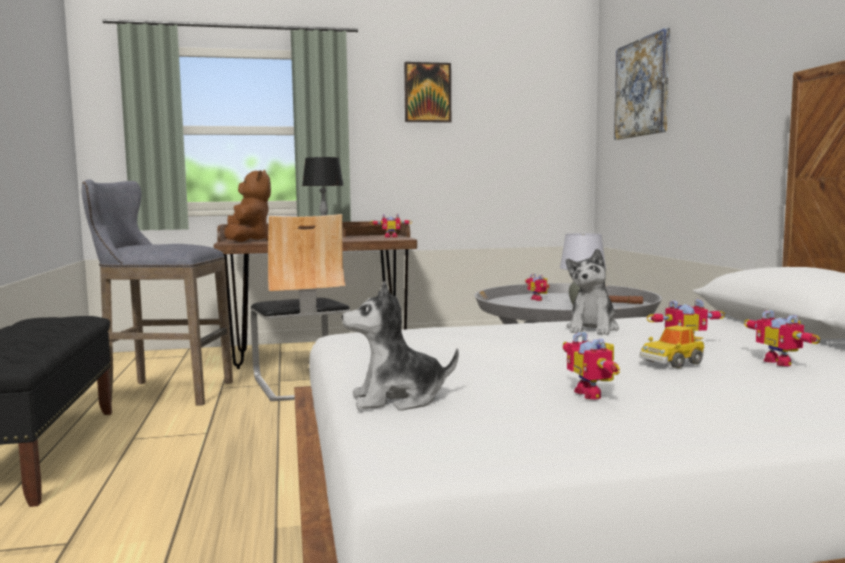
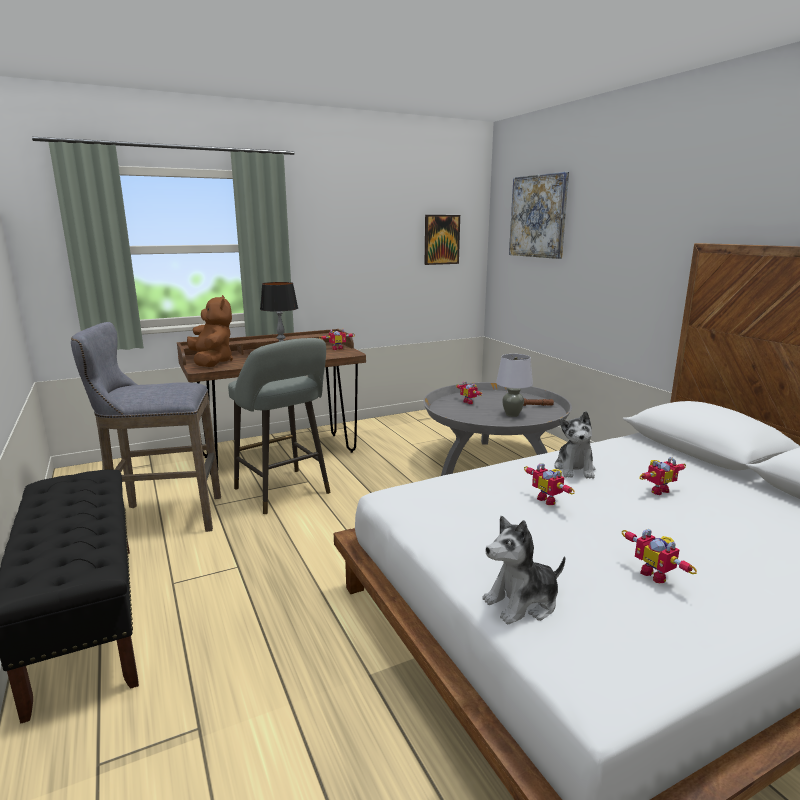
camera: 15 degrees left, 10 degrees up
(301, 384) = (284, 493): chair -> grey stool
(427, 92) = (354, 210): picture -> picture (441, 239)
(672, 362) = (672, 520): toy car -> none
(782, 362) = (736, 508): toy robot -> toy robot (549, 499)

